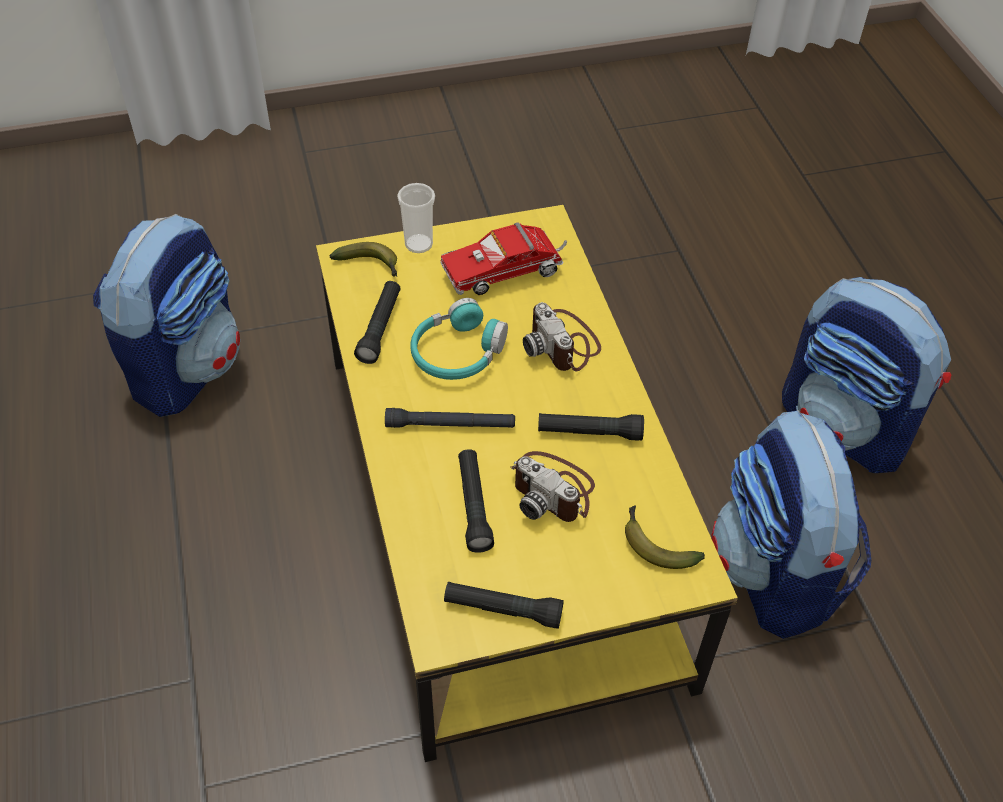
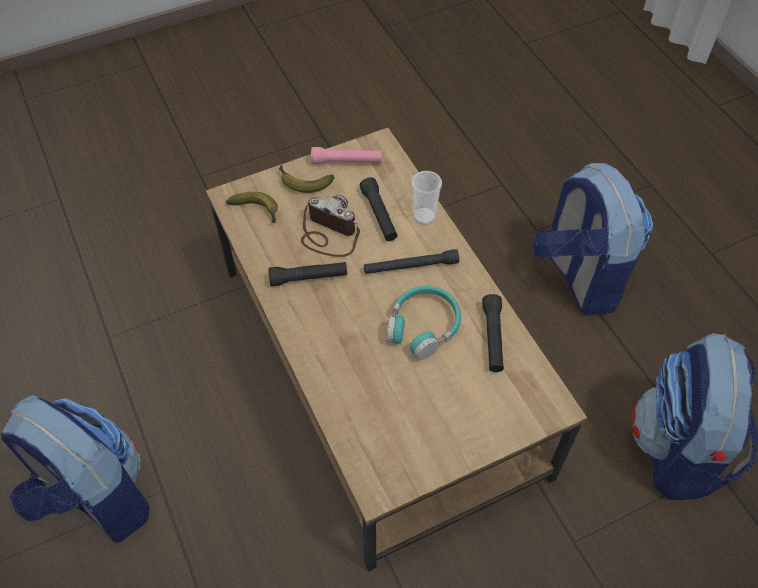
camera: 170 degrees right, 5 degrees up
(371, 265) = (527, 402): banana -> banana (302, 182)
(418, 244) = (493, 436): cup -> cup (424, 216)
(501, 514) = (376, 365): yellow coffee table -> brown coffee table
(503, 610) = (346, 162): black flashlight -> pink flashlight
(507, 271) = (403, 419): toy truck -> none
(563, 343) = (339, 350): camera -> none
(775, 574) = (172, 356): backpack -> backpack (578, 276)

